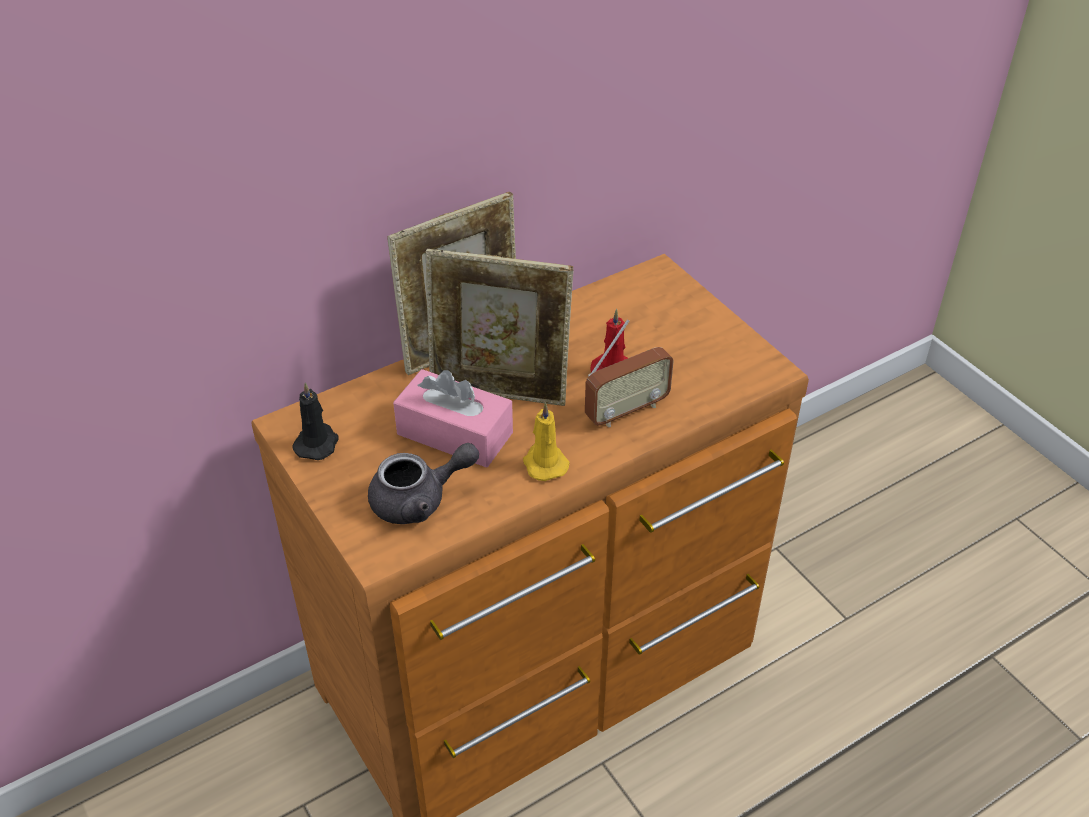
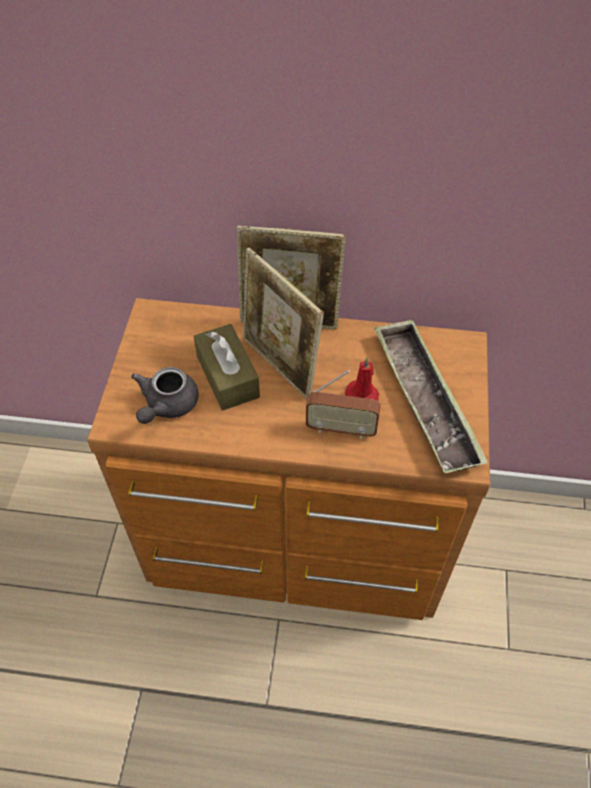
camera: 40 degrees right, 10 degrees up
(317, 443) = (152, 334): black candle -> none
(419, 500) = (167, 406): grey teapot -> grey teapot turned 90 degrees clockwise
(455, 433) = (227, 376): pink tissue box -> brown tissue box
(544, 463) = (256, 430): yellow candle -> none
(675, 340) = (425, 399): none -> tray

